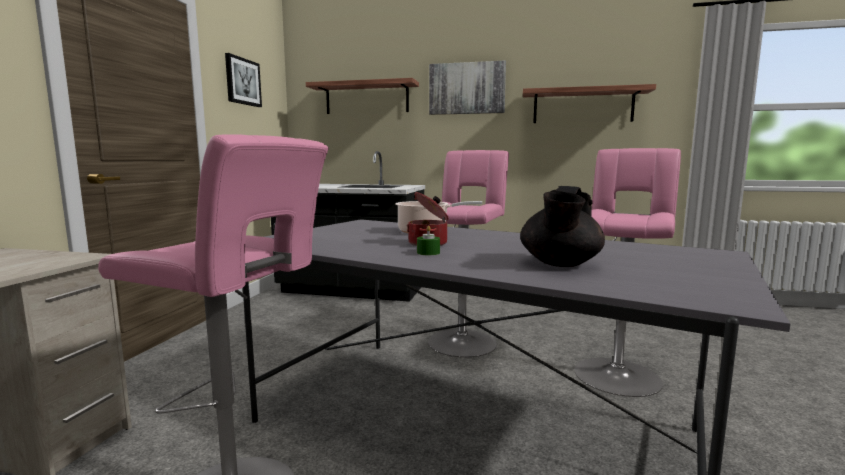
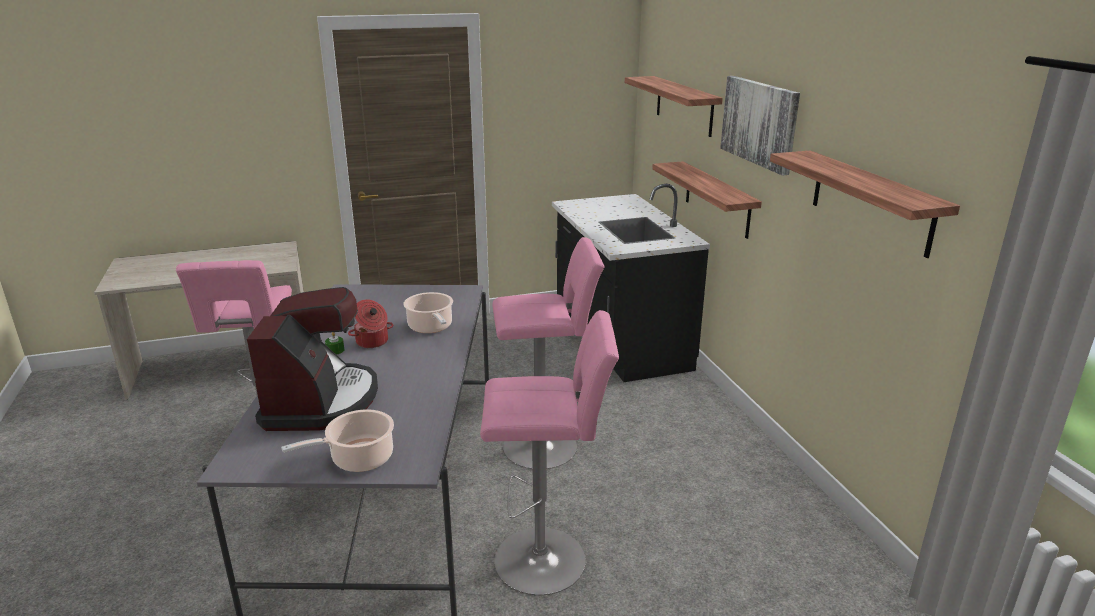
camera: 60 degrees right, 15 degrees up
(242, 81) = (547, 83): picture -> none
(424, 152) = (717, 199): none -> shelf
(560, 264) = (321, 401): black teapot -> coffee machine
(704, 263) = (358, 459): none -> cooking pot

